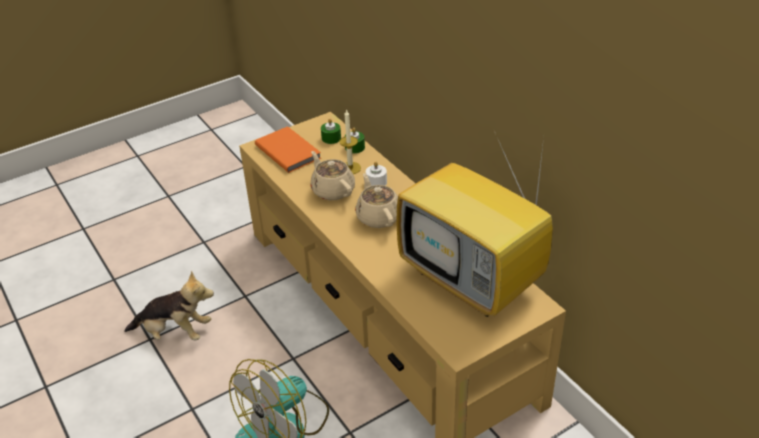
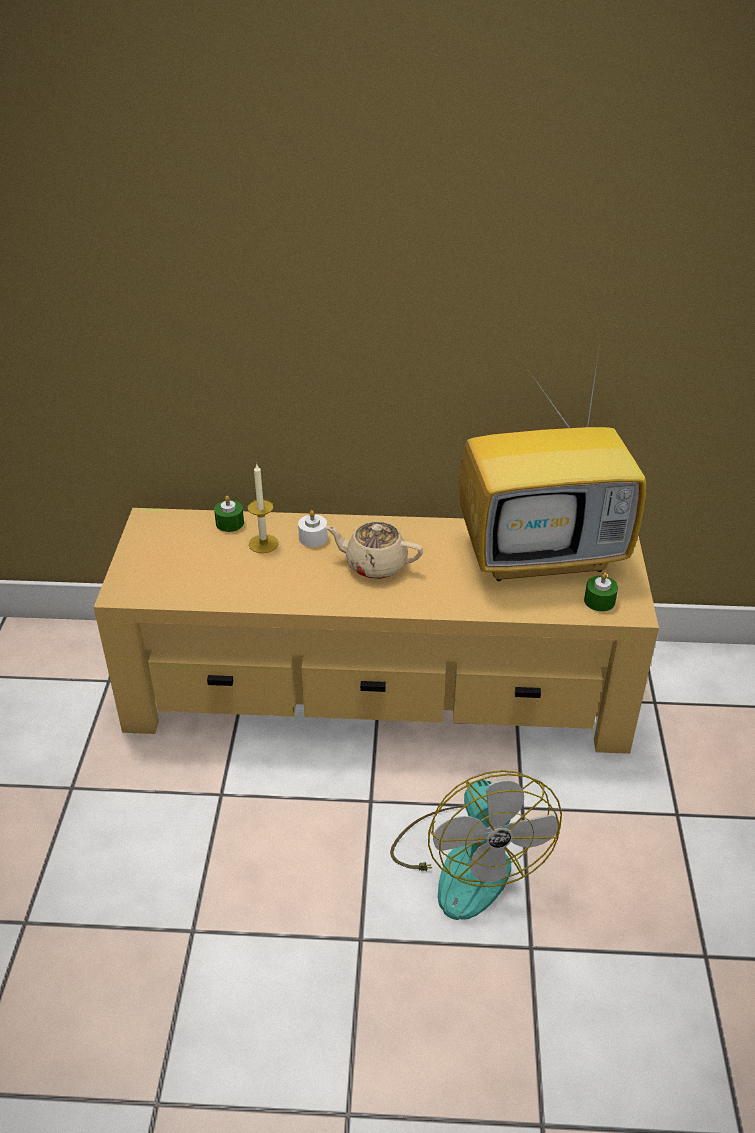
camera: 55 degrees left, 0 degrees up
(175, 332) = (209, 897): plush toy -> none
(288, 151) = (165, 572): orange book -> none
(331, 138) = (187, 531): green candle -> green candle (599, 601)
(332, 190) = (287, 574): beige teapot -> none

